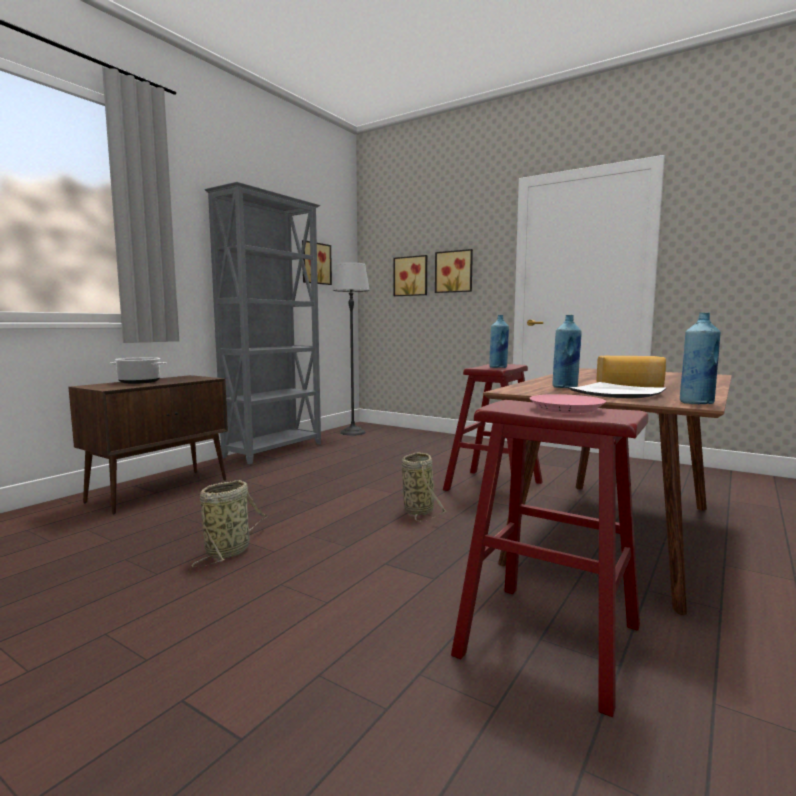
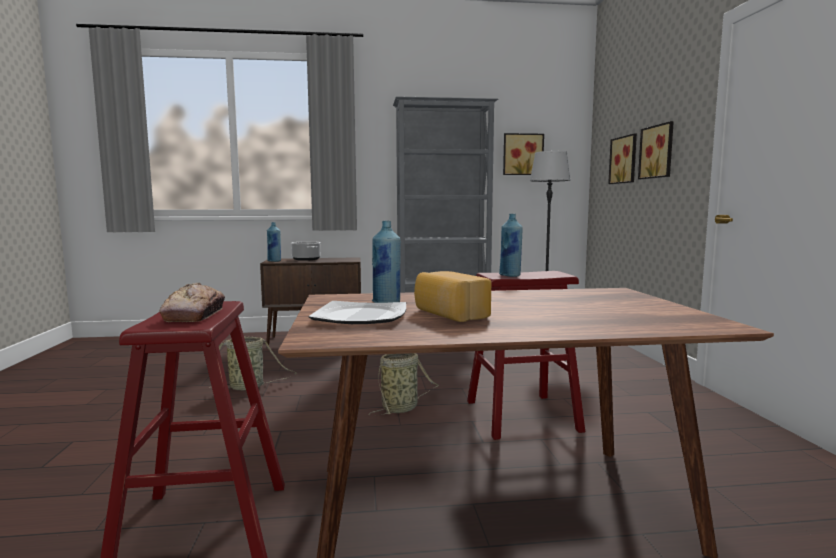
camera: 50 degrees right, 0 degrees up
(567, 409) = (195, 314): pink plate -> bread
(696, 403) = (327, 339): blue bottle -> blue bottle (274, 261)

